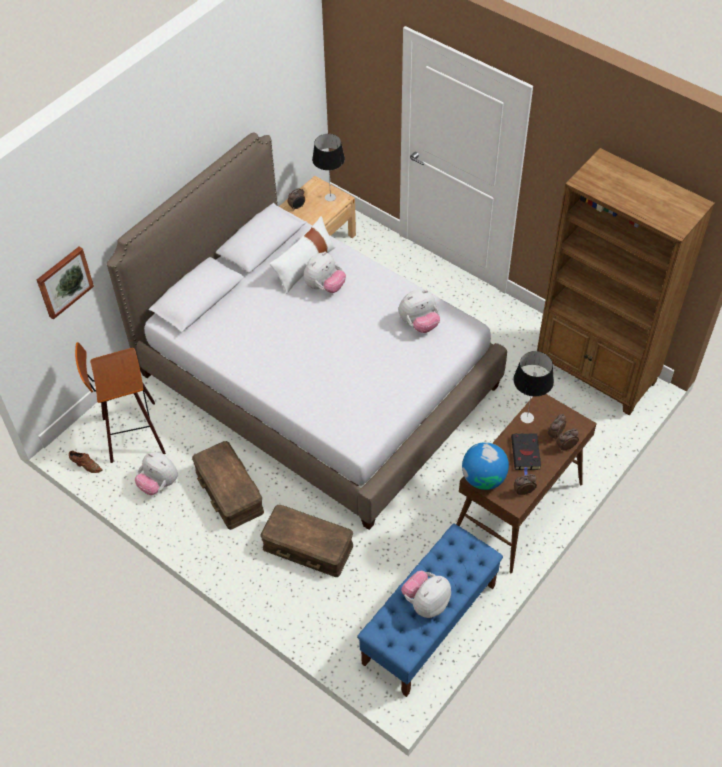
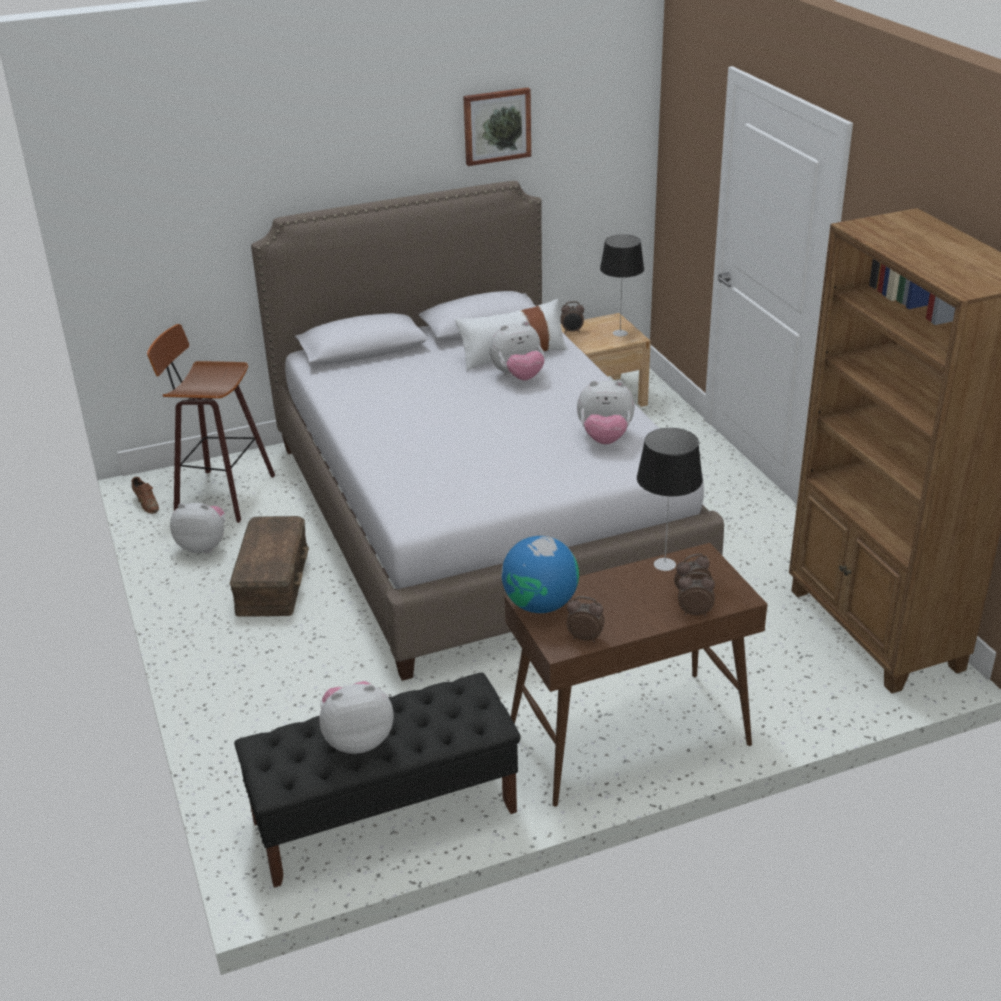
camera: 30 degrees right, 20 degrees down
(64, 281) = (189, 241): picture -> picture (496, 126)
(159, 484) = (203, 546): plush toy -> plush toy turned 120 degrees clockwise
(308, 546) = (310, 668): brown storage box -> none
(429, 624) = (384, 817): blue bench -> black bench
(526, 454) = (626, 601): black book -> none

